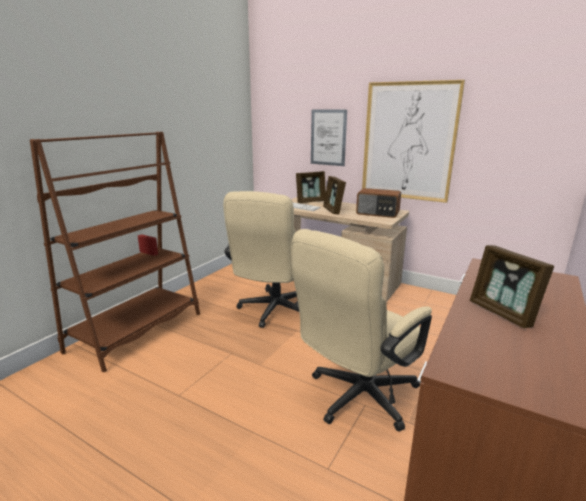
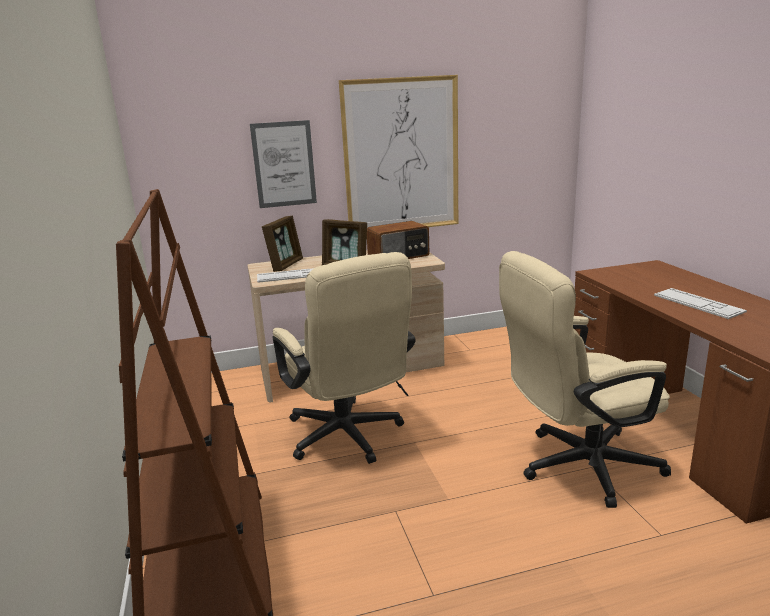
camera: 45 degrees left, 0 degrees up
(356, 398) = (577, 466): beige office chair -> beige office chair turned 75 degrees clockwise
(502, 313) = (697, 304): picture frame -> keyboard

